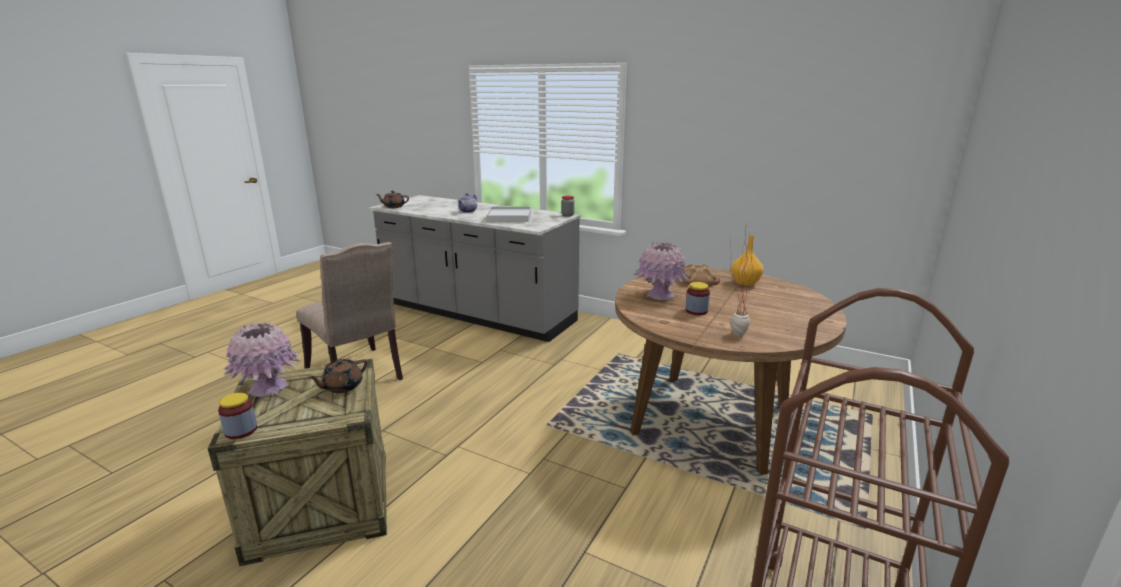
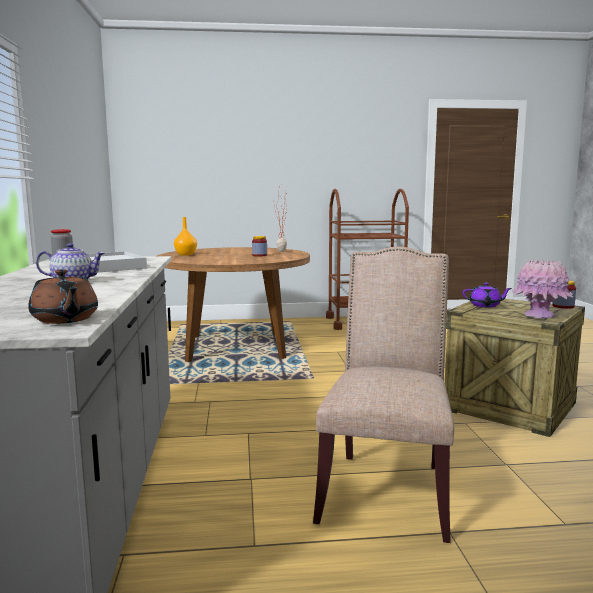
camera: 125 degrees left, 10 degrees down
(342, 387) = (485, 305): brown teapot -> purple teapot
(659, 295) = (243, 259): pink vase -> none
(697, 280) = (194, 258): bread -> none

